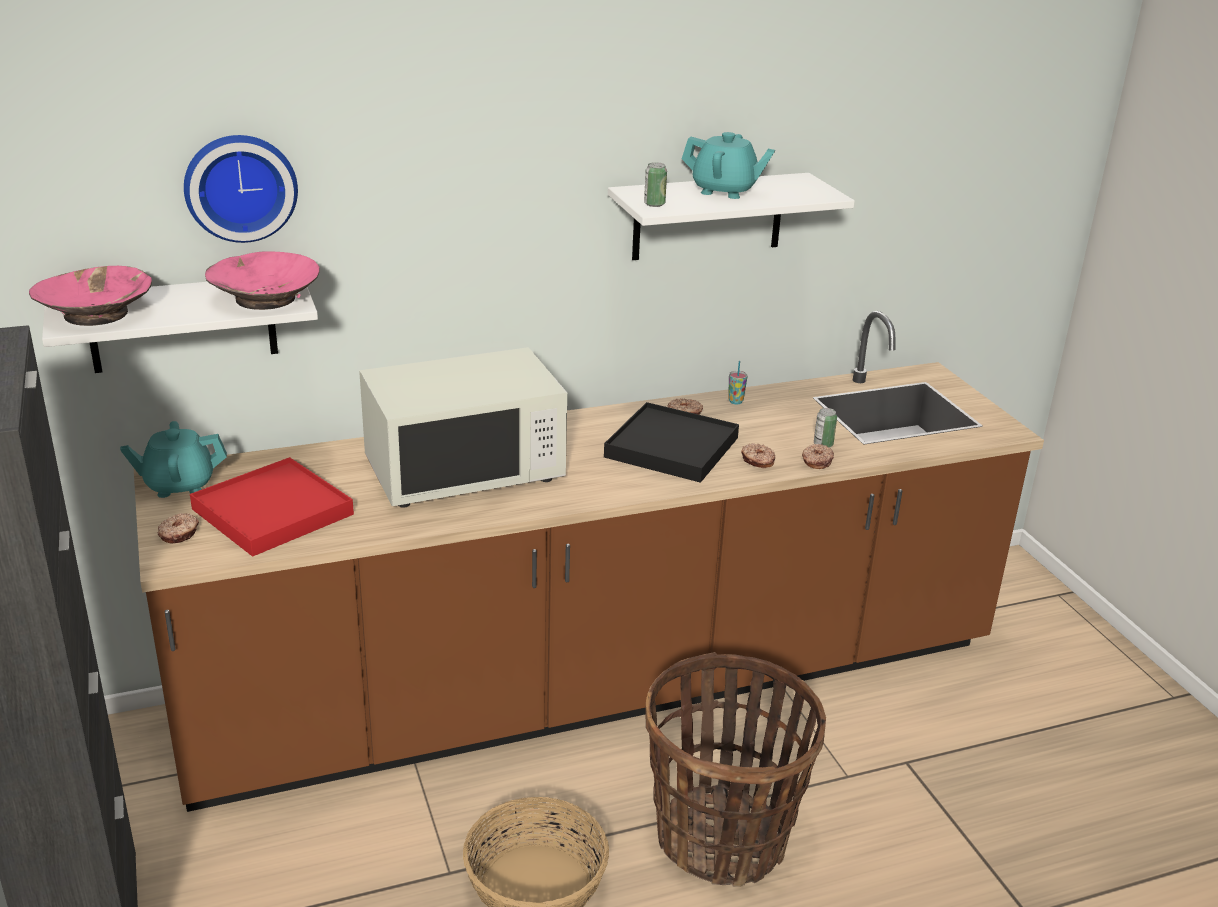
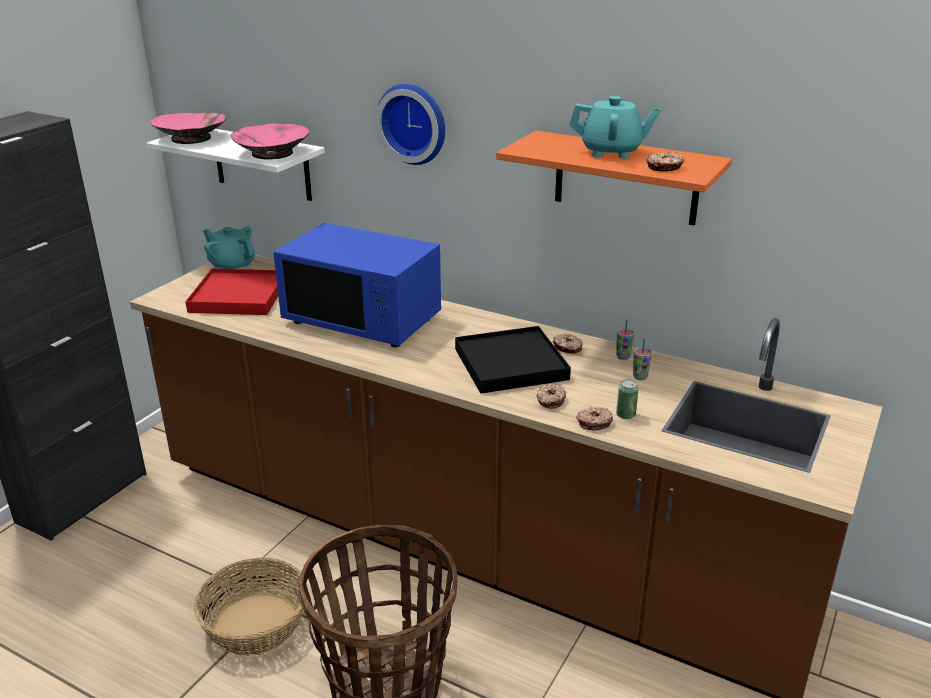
camera: 50 degrees right, 0 degrees up
(180, 534) = (185, 288): donut -> donut (665, 168)
(240, 186) = (289, 76): wall clock -> wall clock (414, 123)
(464, 472) = (363, 320): white microwave -> blue microwave
(654, 204) = (530, 146): can -> none
(708, 216) = (626, 178): white shelf -> orange shelf
(724, 191) = (611, 152): turquoise teapot -> turquoise teapot turned 60 degrees counterclockwise
(777, 412) = (640, 377): none -> cup

